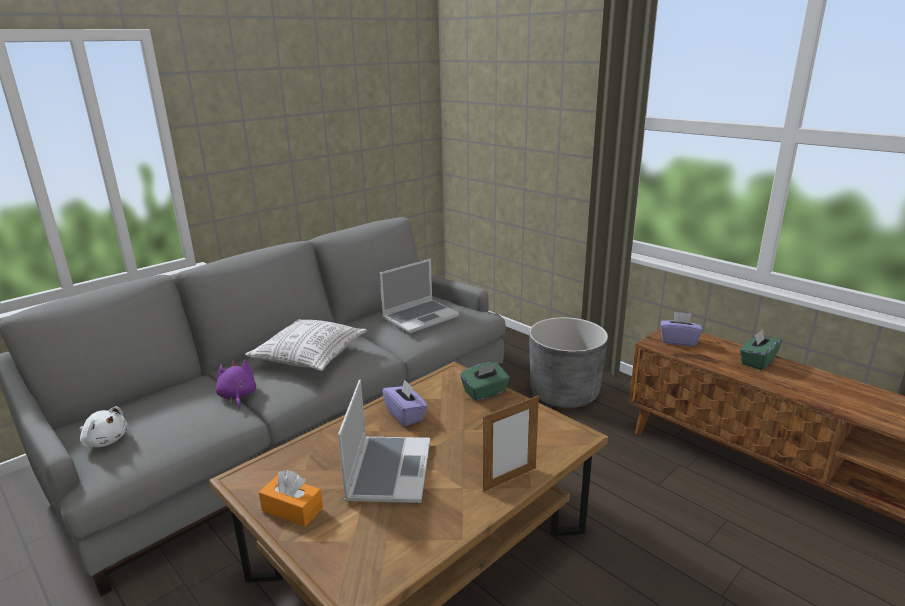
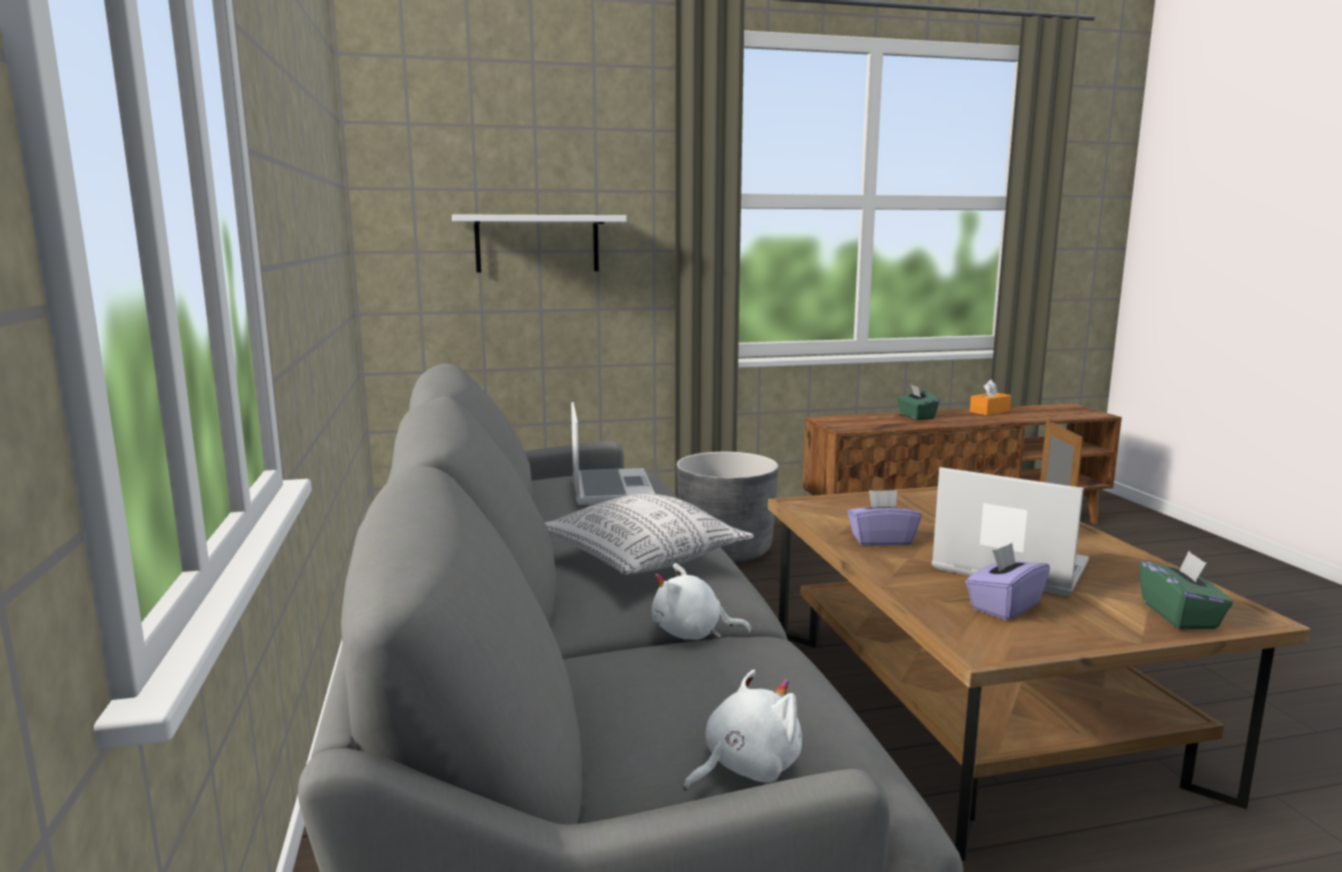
camera: 60 degrees left, 10 degrees down
(237, 396) = (692, 633): purple plush toy -> white plush toy
(292, 509) = (1075, 625): orange tissue box -> orange tissue box (989, 411)
(485, 392) = (865, 500): green tissue box -> green tissue box (1180, 615)
(523, 144) = (537, 244): none -> white shelf
(678, 341) = (850, 423): purple tissue box -> purple tissue box (1004, 606)

